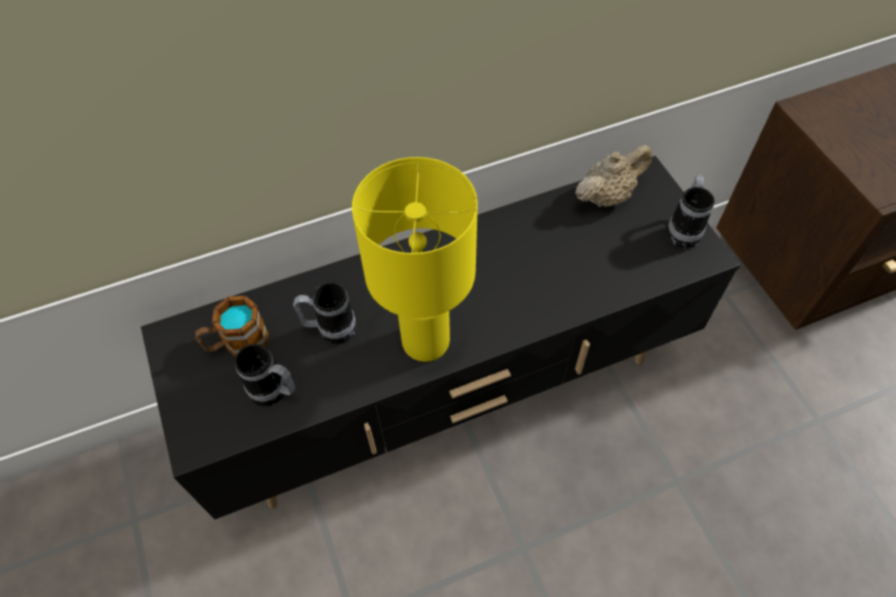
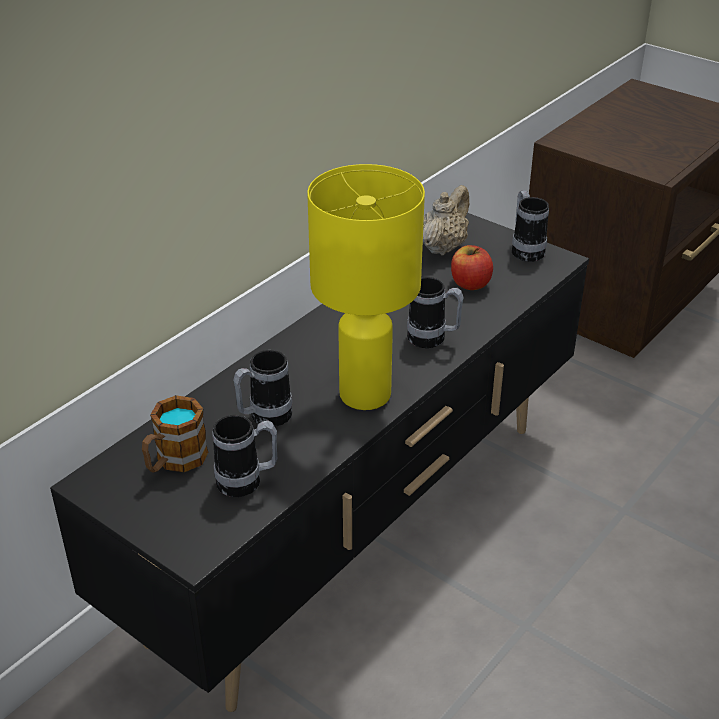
camera: 30 degrees left, 20 degrees down
(524, 304) = (433, 340): none -> mug
(602, 251) = (470, 284): none -> apple

